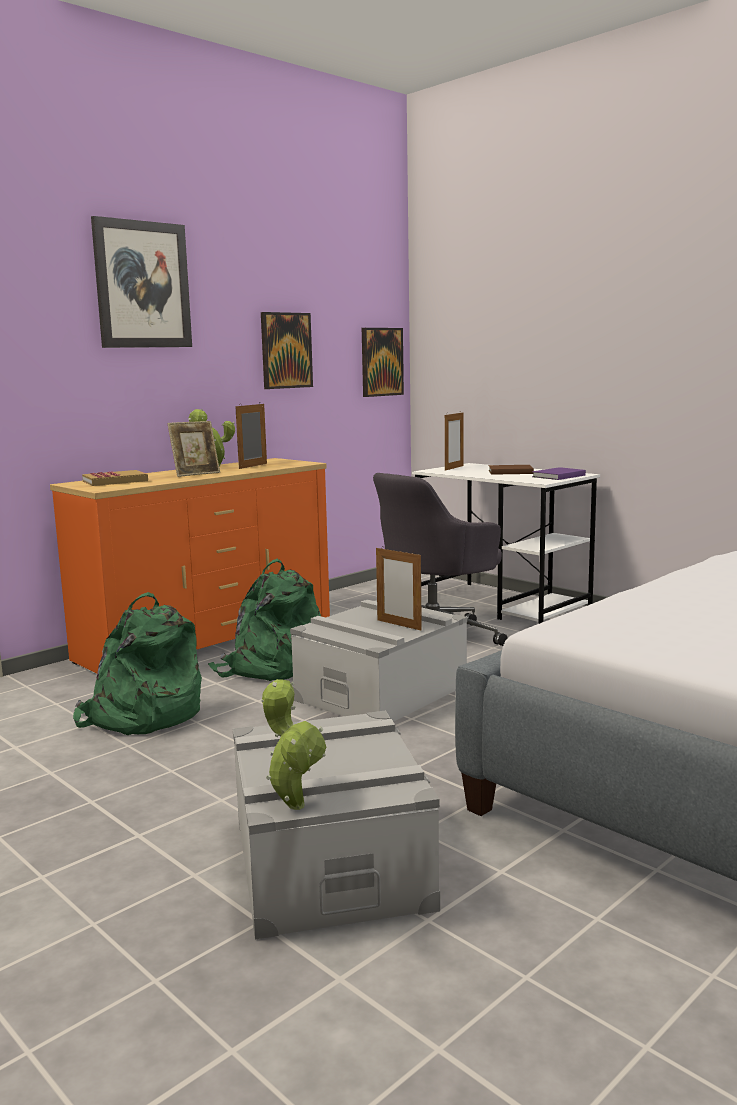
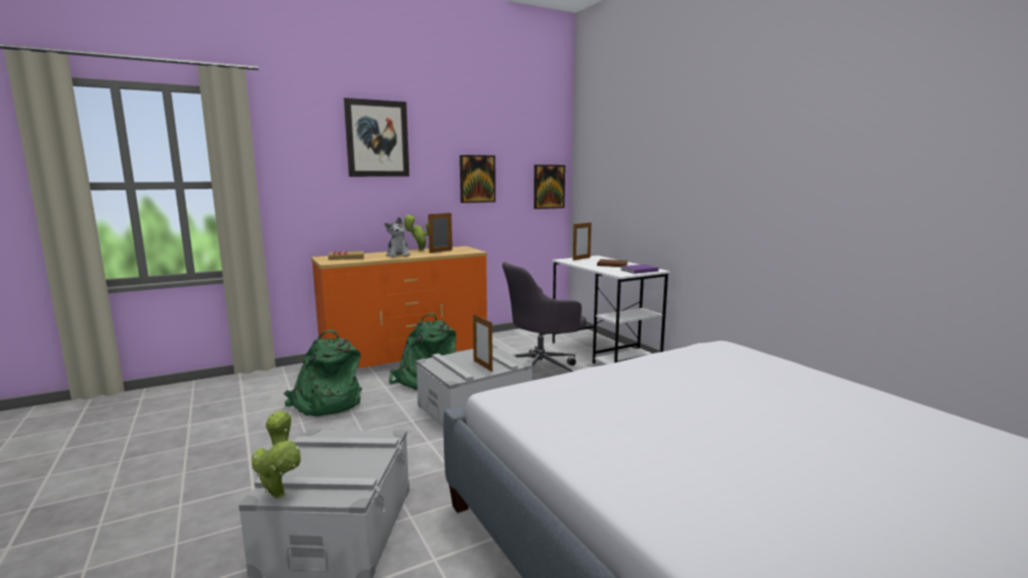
camera: 15 degrees right, 0 degrees up
(196, 474) = (398, 255): picture frame -> plush toy

